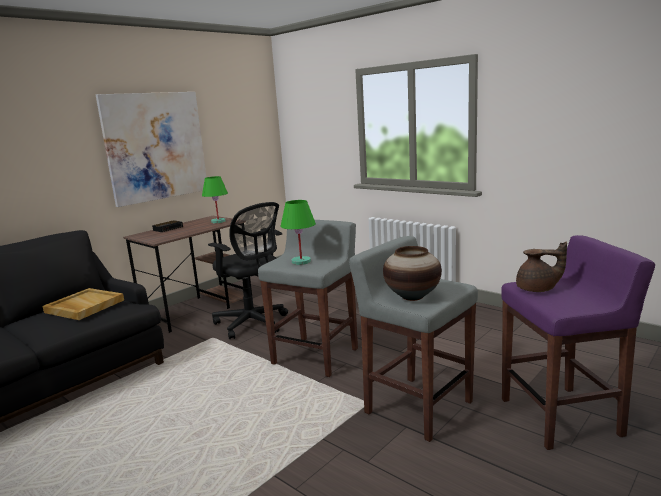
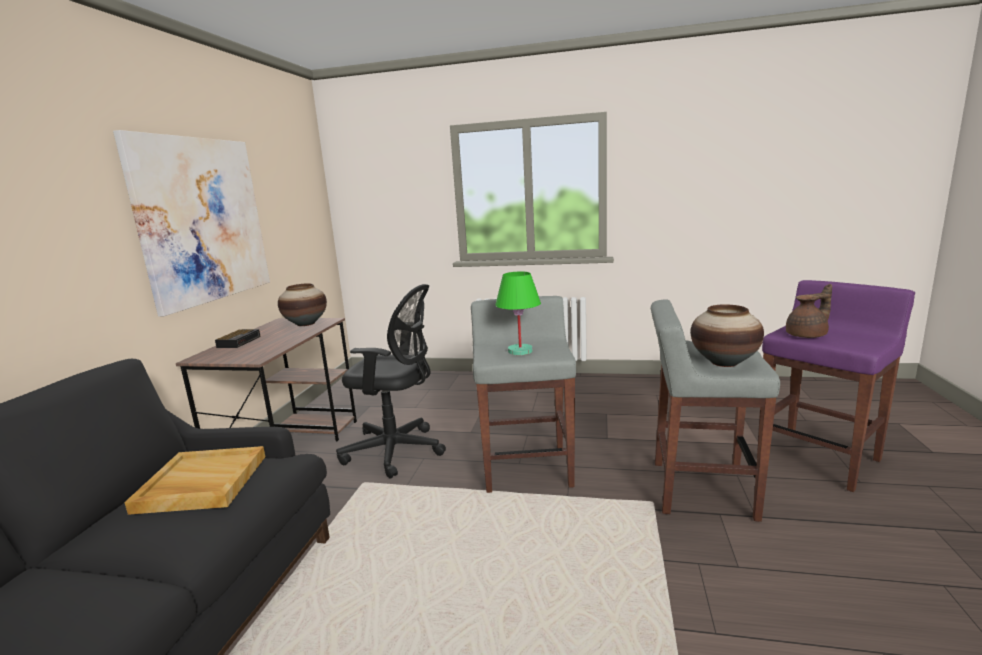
camera: 30 degrees left, 0 degrees up
(218, 221) = (305, 324): green table lamp -> vase

